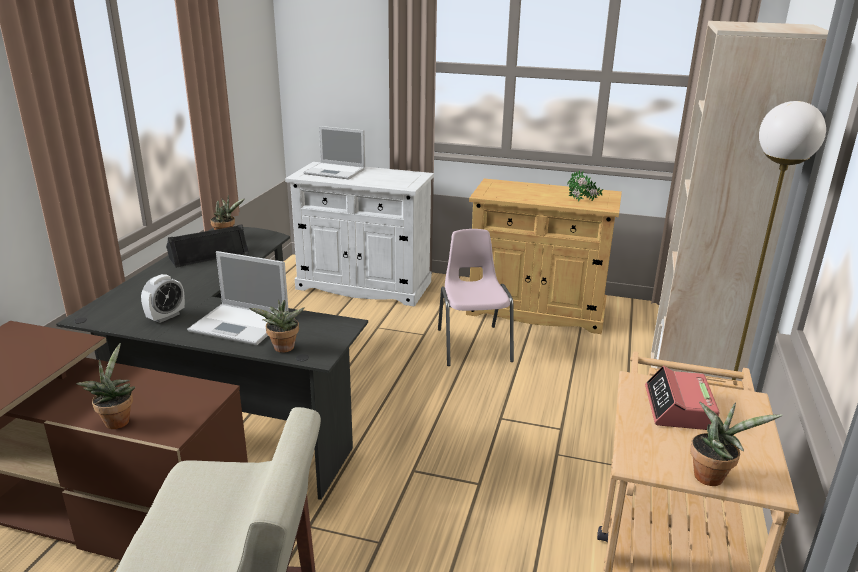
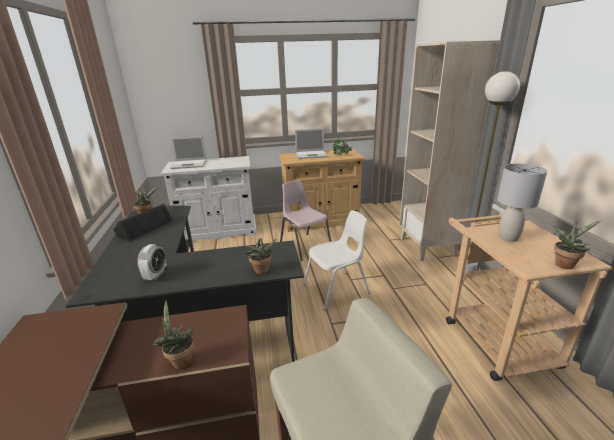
camera: 25 degrees left, 0 degrees up
(241, 324) = (216, 265): laptop -> laptop (312, 155)
(464, 425) = (337, 289): none -> white chair
(679, 409) = (508, 237): alarm clock -> grey table lamp

